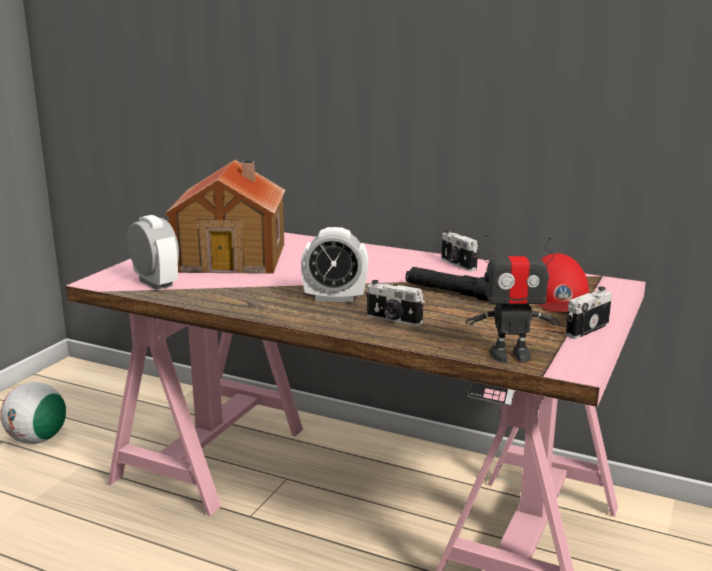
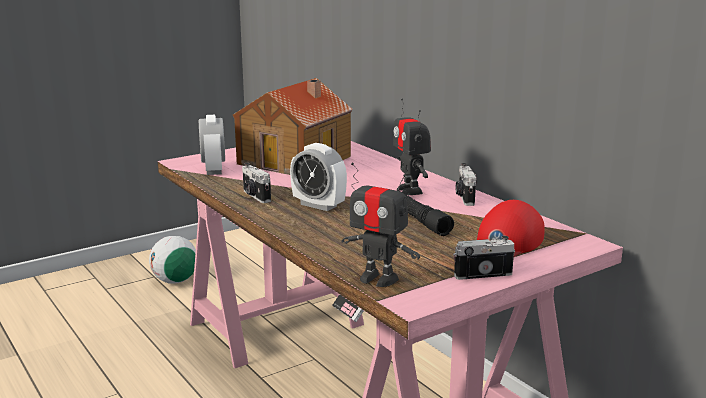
camera: 30 degrees right, 0 degrees up
(393, 320) = (334, 231): camera -> camera (255, 196)
(398, 267) = (410, 190): none -> toy robot

